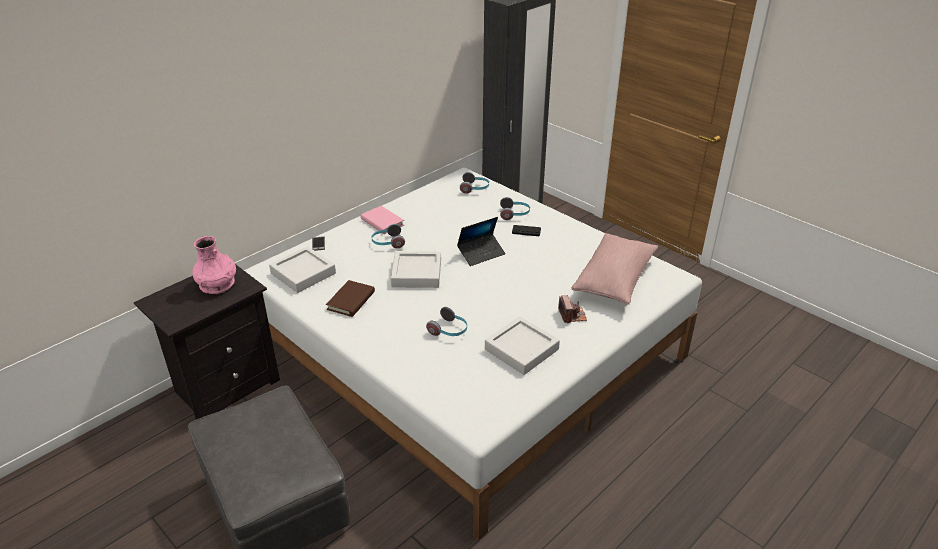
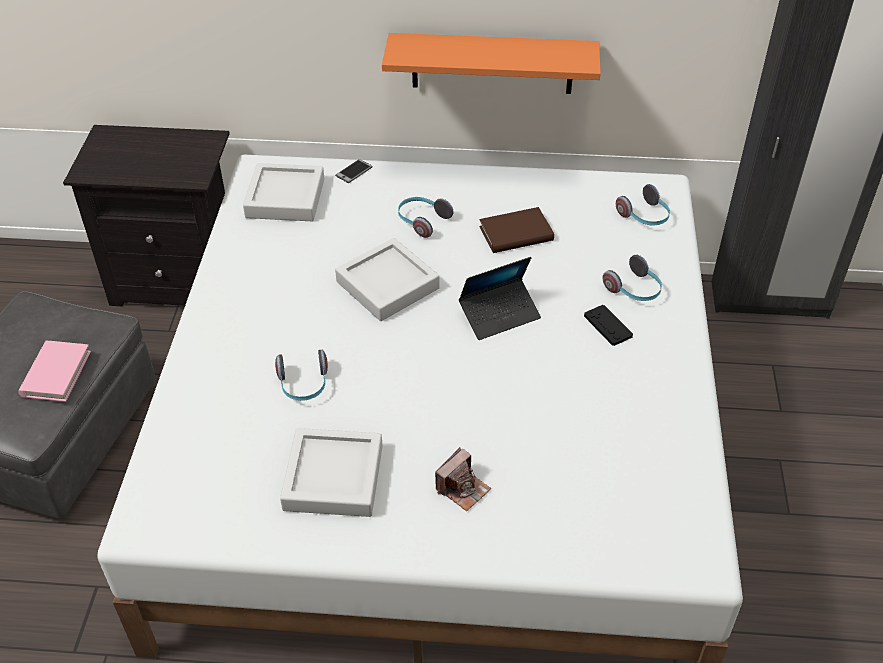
camera: 50 degrees right, 10 degrees up
(217, 284) = (177, 153): pink vase -> none
(351, 301) = (275, 267): brown book -> brown book (516, 234)
(367, 143) = (492, 63): none -> orange shelf
(382, 222) = (459, 189): pink book -> pink book (56, 374)
(481, 253) = (499, 315): laptop -> laptop turned 45 degrees counterclockwise
(614, 280) = (603, 489): pink pillow -> none

